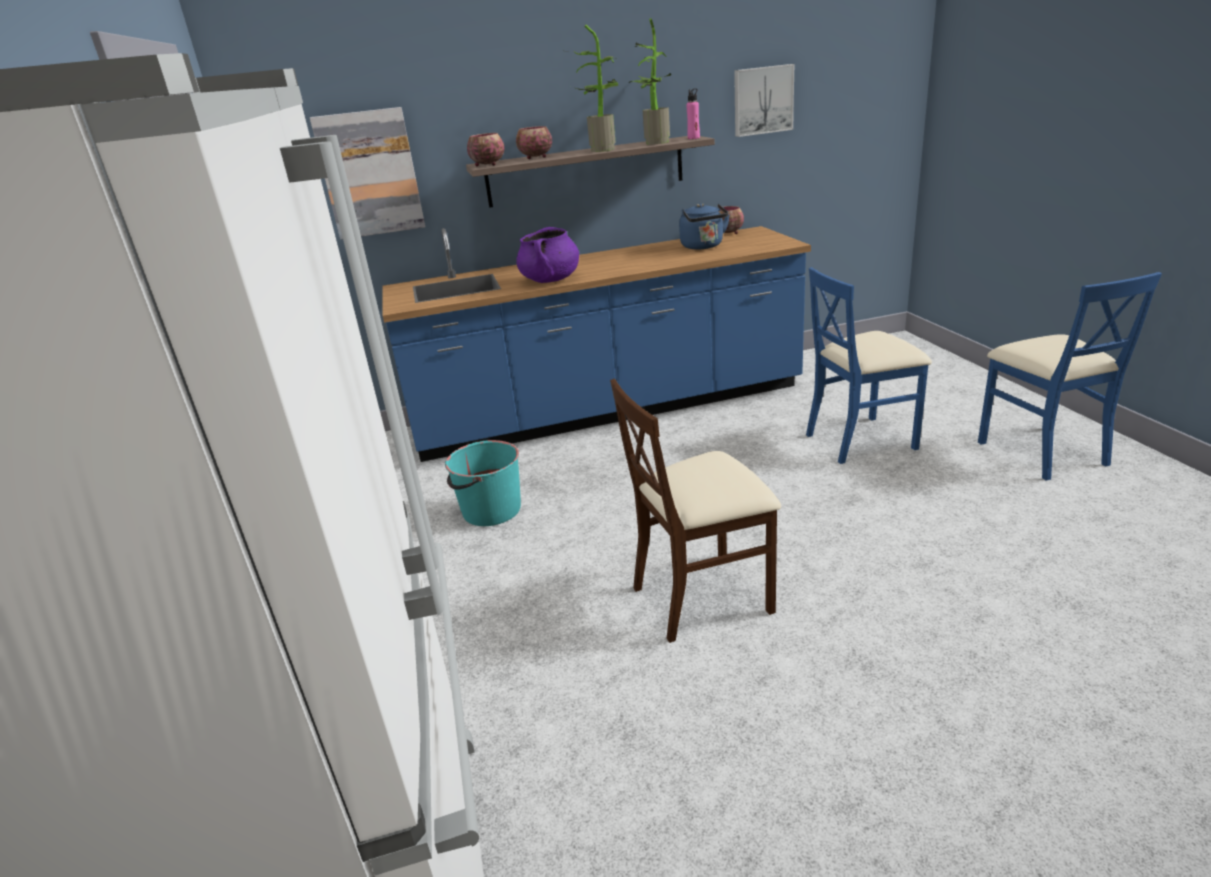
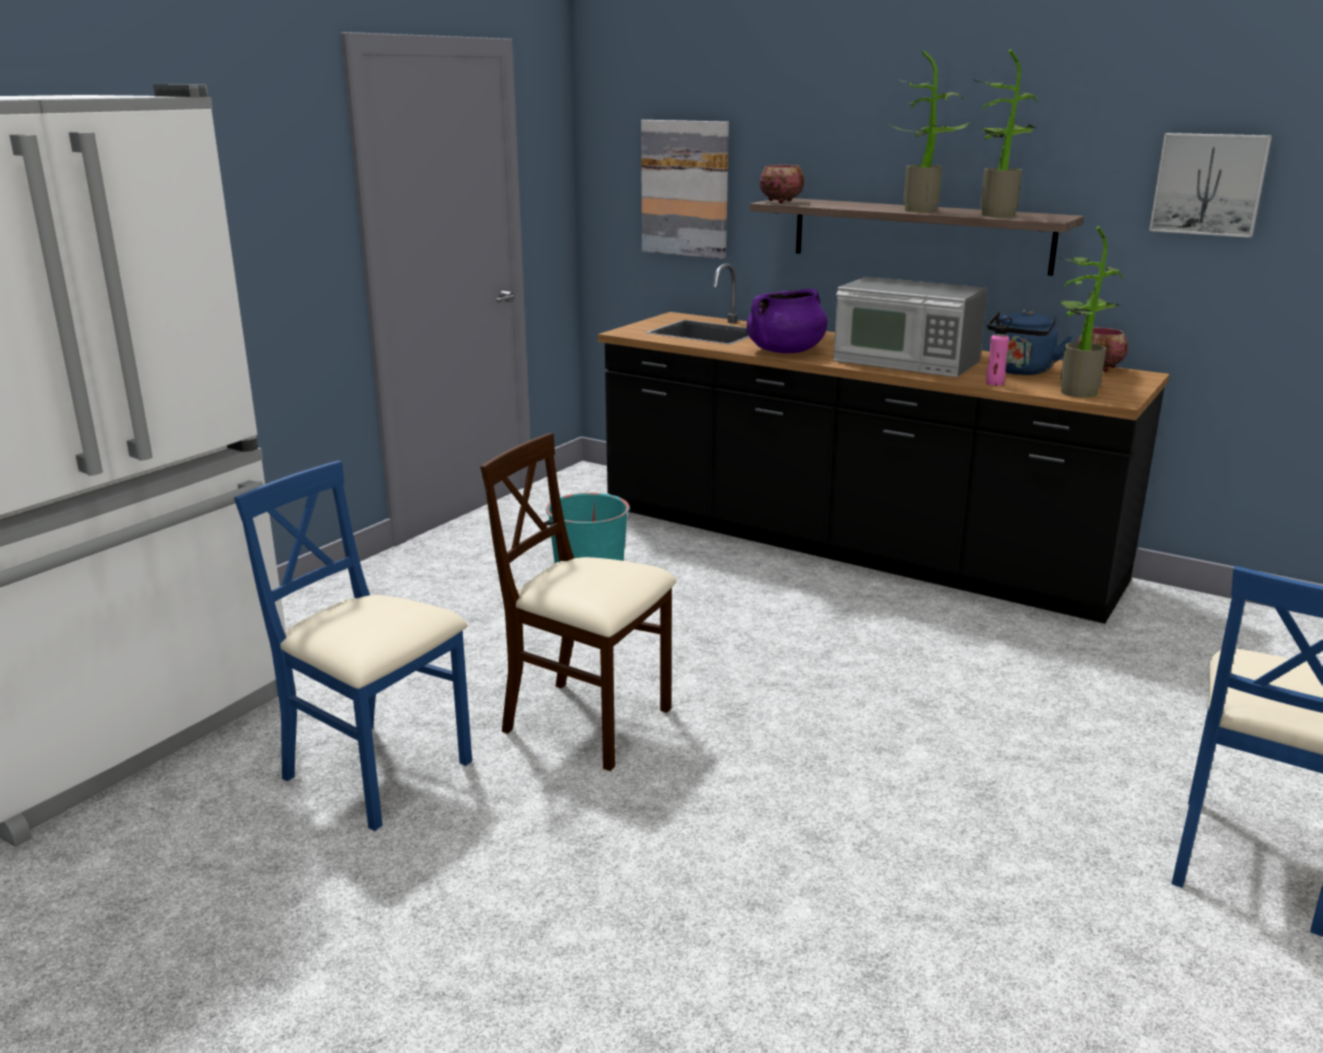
camera: 45 degrees right, 5 degrees down
(535, 157) = (843, 204): bowl -> none
(609, 410) = (850, 546): blue counter -> black counter
(635, 262) = (905, 362): none -> microwave
(693, 138) = (1051, 218): pink bottle -> pink bottle (995, 383)
(759, 246) = (1075, 391): none -> potted plant
(860, 440) = (1041, 711): blue chair -> blue chair (377, 773)

